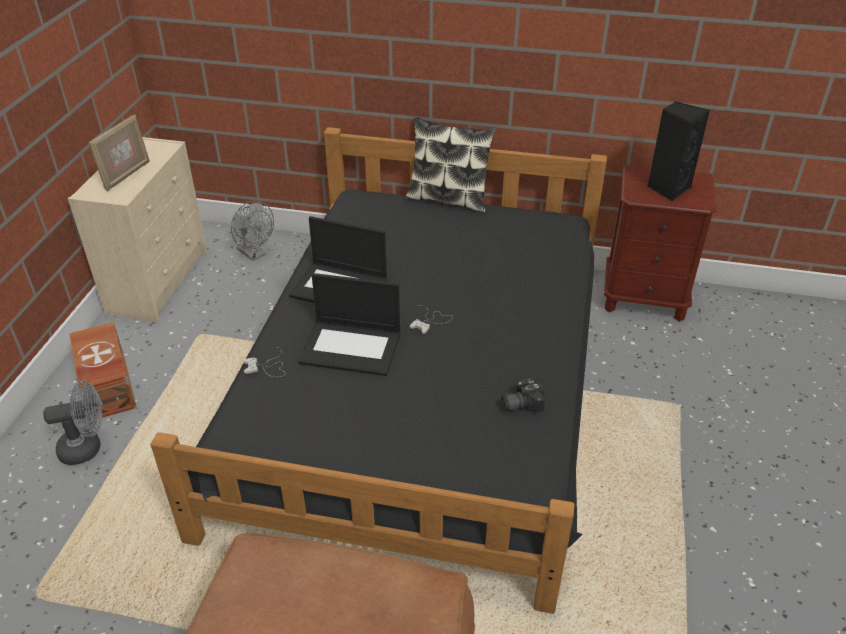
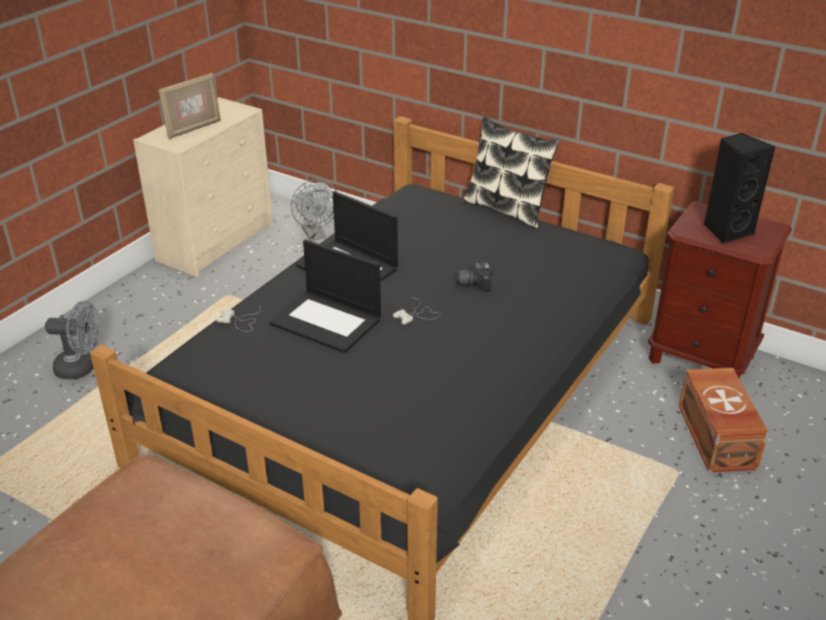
camera: 20 degrees right, 5 degrees down
(106, 386) = (124, 321): brown storage box -> brown storage box (715, 437)
(520, 403) = (460, 407): camera -> camera (474, 283)

